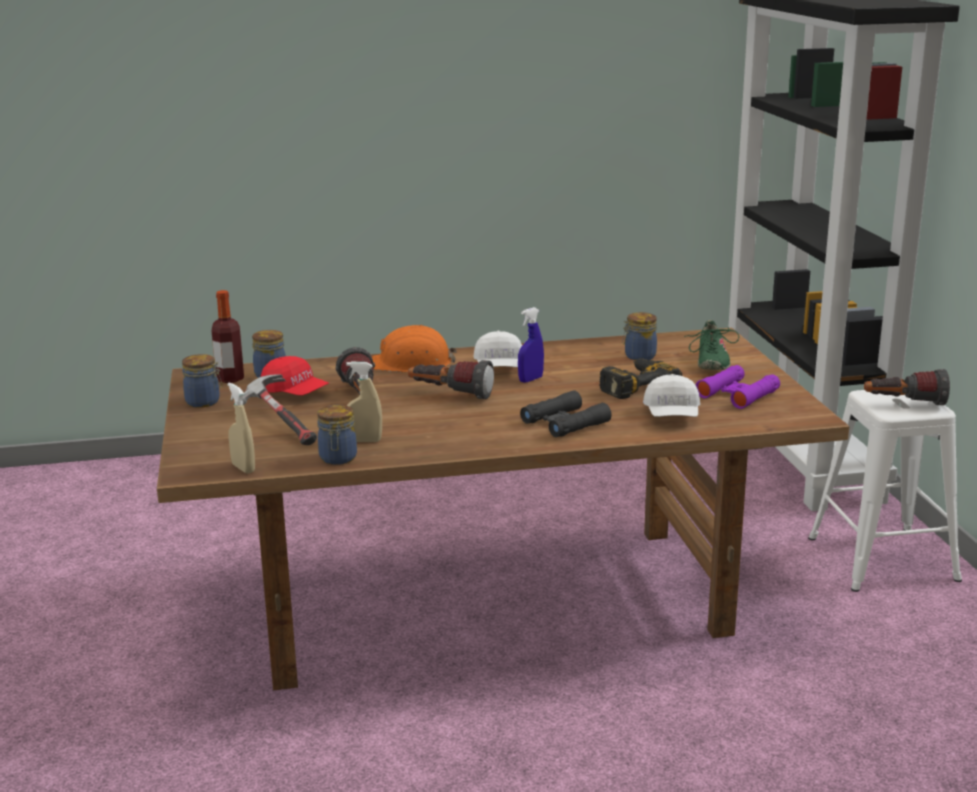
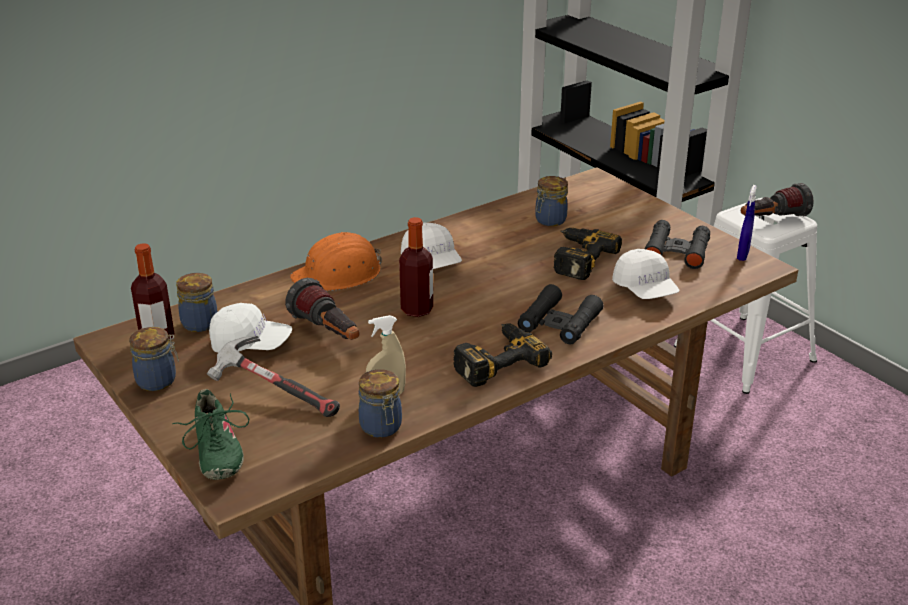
camera: 25 degrees left, 10 degrees up
(243, 468) = (291, 468): beige spray bottle -> none
(295, 393) = (251, 344): red cap -> white cap
(450, 395) = (417, 310): flashlight -> bottle
(479, 436) = (495, 360): none -> power drill
(530, 379) = (476, 272): blue spray bottle -> blue spray bottle (742, 255)
(710, 362) = (618, 215): green shoe -> green shoe (216, 452)
(737, 394) = (676, 251): purple binoculars -> black binoculars

